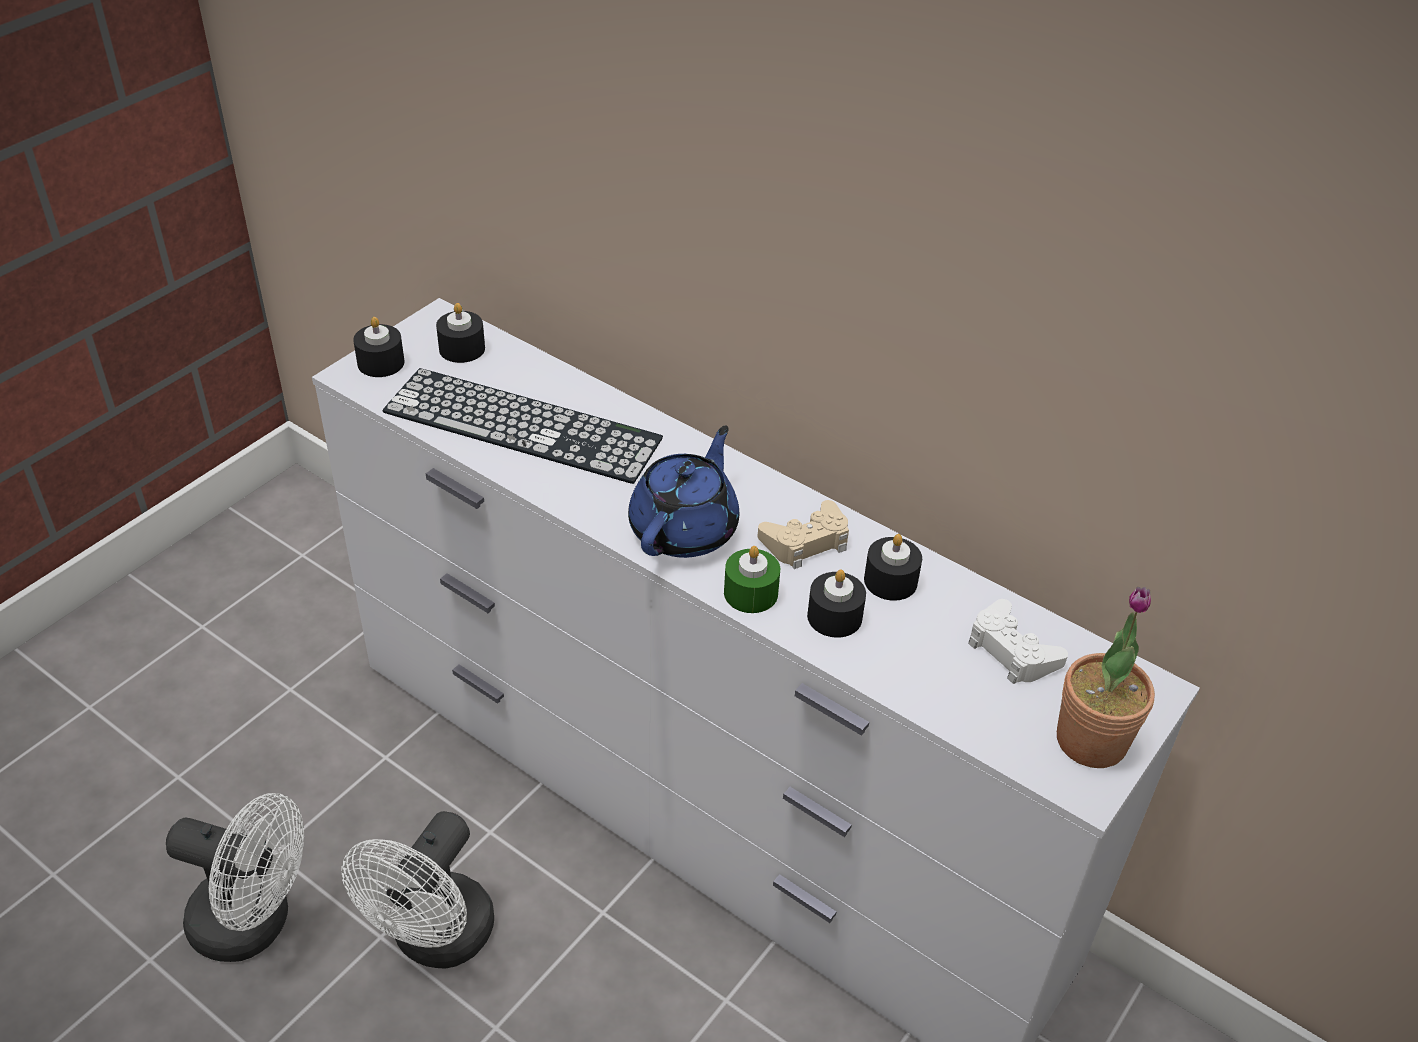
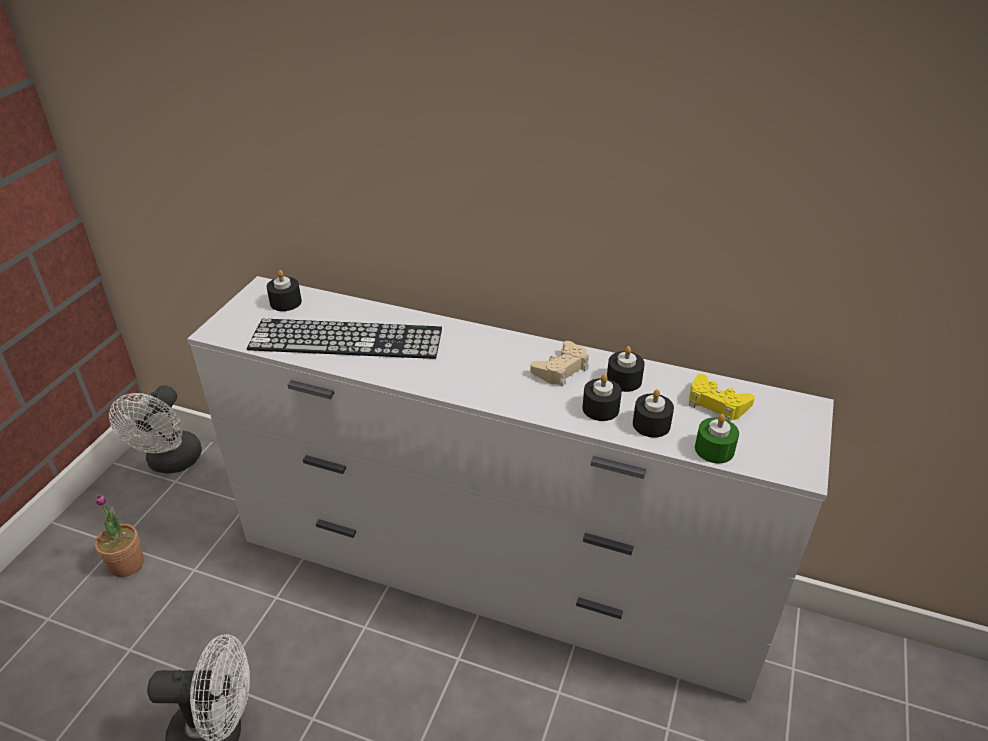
camera: 15 degrees left, 5 degrees down
(381, 363) = (233, 321): black candle -> black candle (651, 424)
(435, 940) = (352, 710): white fan -> white fan (171, 463)
(685, 529) = (481, 378): blue teapot -> none
(750, 593) = (541, 406): green candle -> green candle (714, 449)
(1012, 650) = (716, 403): white game controller -> yellow game controller
(1091, 741) = (790, 444): potted plant -> potted plant (127, 564)

